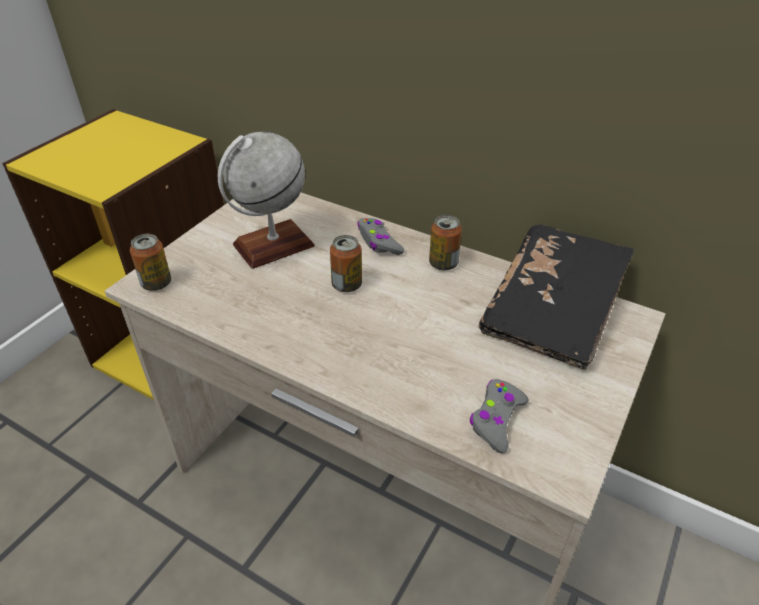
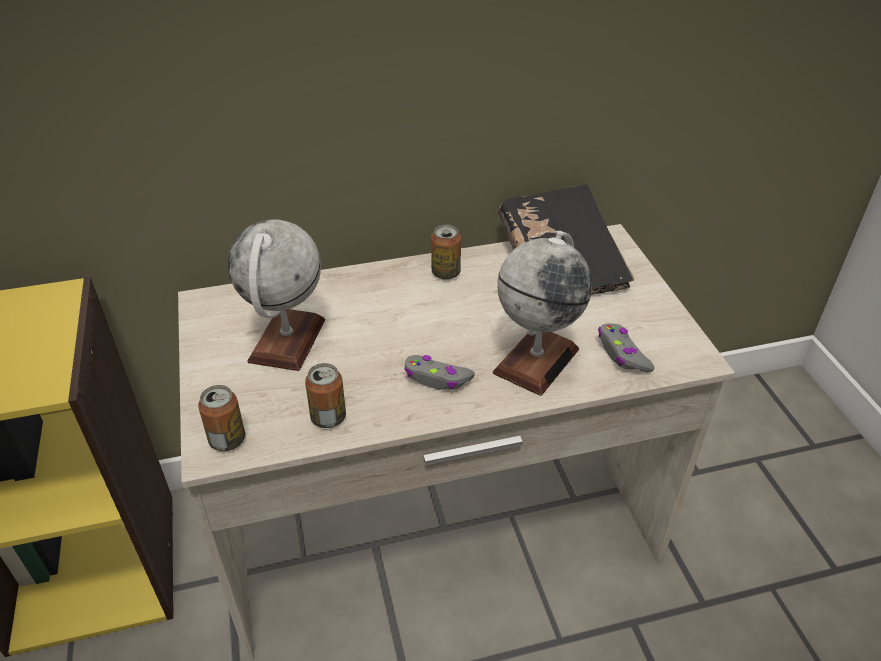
camera: 45 degrees left, 0 degrees up
(347, 285) = (398, 333): can -> can (328, 417)
(379, 242) = (374, 285): grey game controller -> grey game controller (437, 378)
(415, 372) = (536, 360): none -> globe

